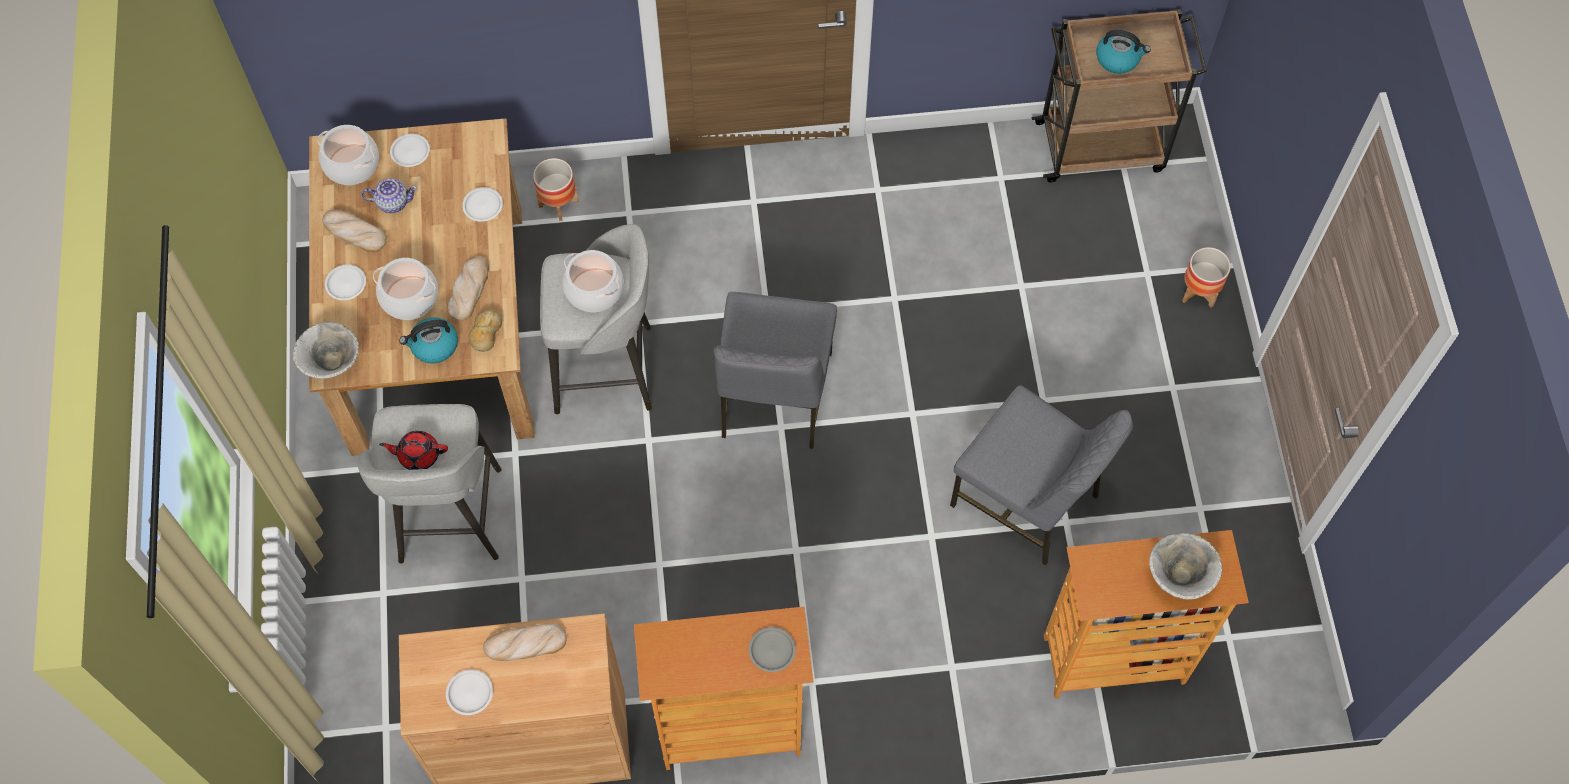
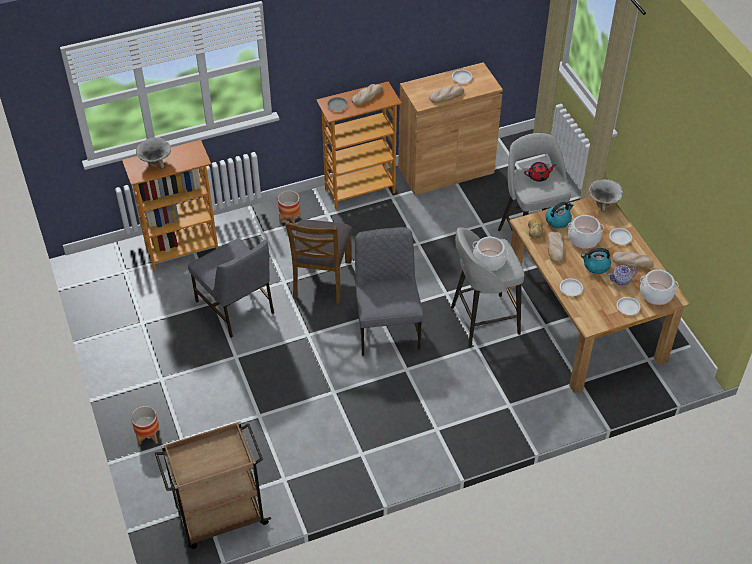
camera: 165 degrees right, 15 degrees down
(558, 204) = (553, 401): planter -> planter (290, 219)
(700, 663) = (367, 96): none -> bread
(861, 526) = (321, 279): none -> brown chair
(1027, 500) = (236, 307): grey chair -> grey chair turned 150 degrees counterclockwise
(1118, 58) = (214, 452): kettle -> kettle (595, 266)

